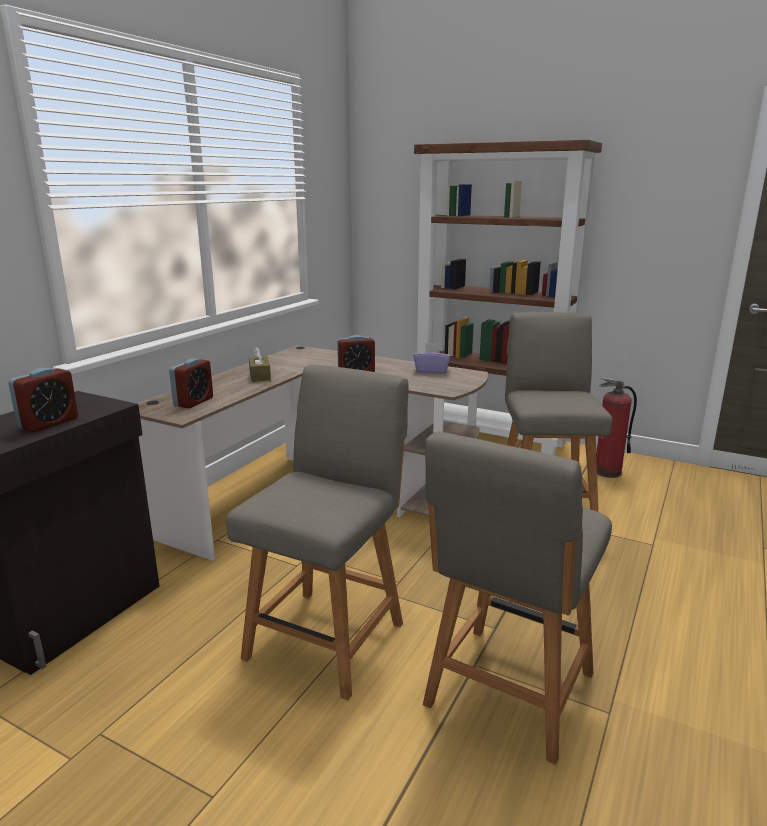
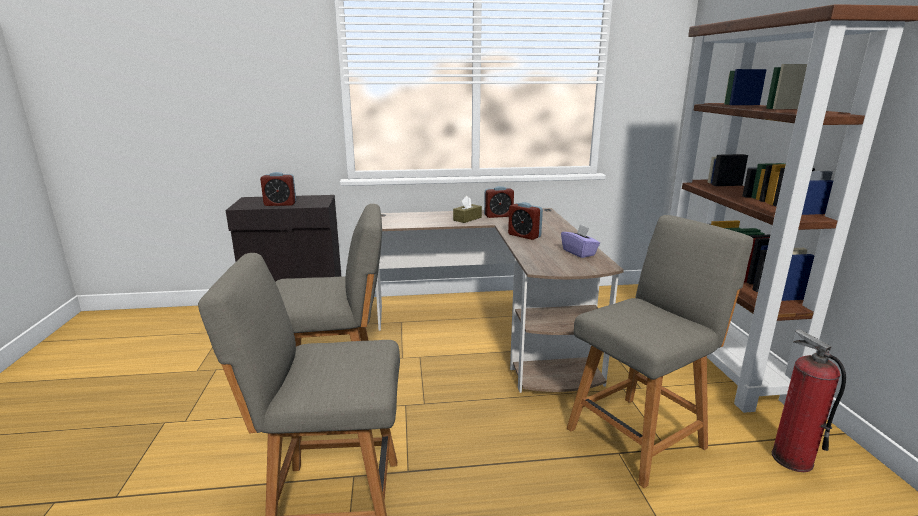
camera: 55 degrees right, 0 degrees up
(193, 402) = (395, 221): alarm clock -> alarm clock (498, 215)

